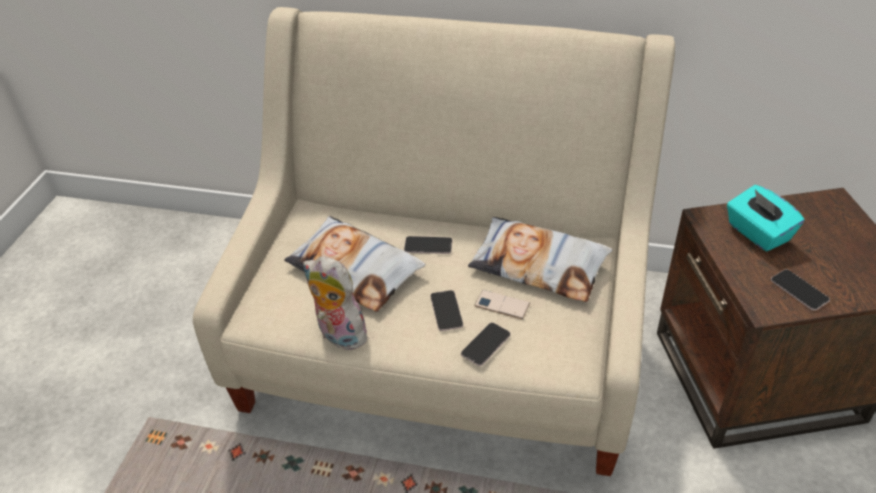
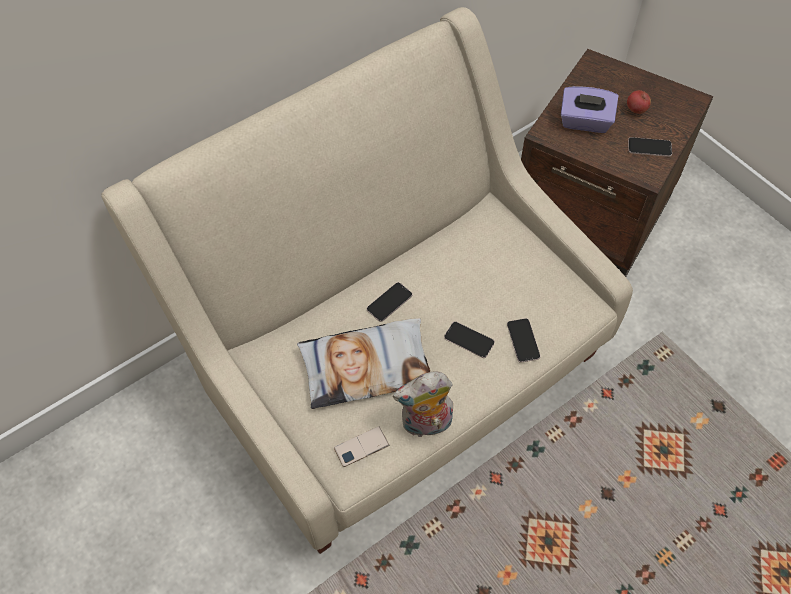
camera: 50 degrees left, 15 degrees up
(502, 305) = (495, 303): phone -> phone (361, 446)
(539, 265) = (478, 253): pillow -> none
(757, 233) = (585, 122): turquoise tissue box -> purple tissue box
(827, 256) = (636, 110): none -> apple

